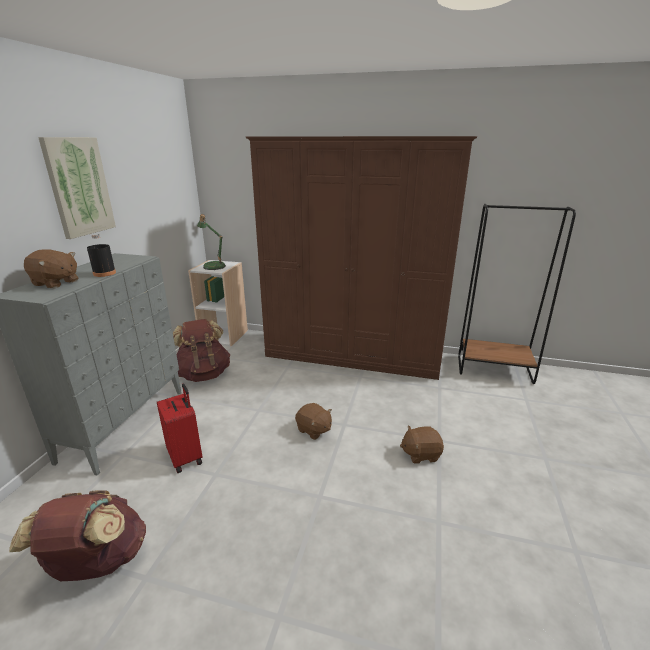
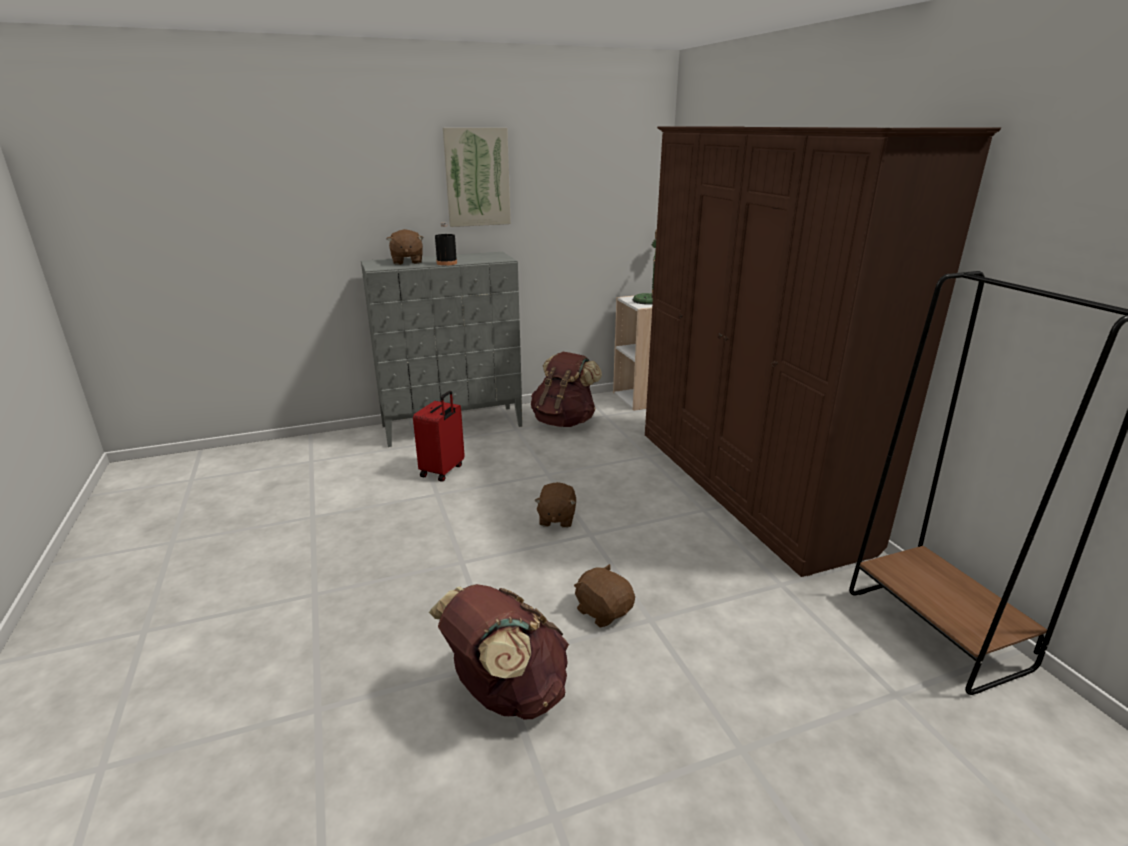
camera: 55 degrees right, 0 degrees up
(97, 563) = (312, 491): brown backpack -> brown backpack (506, 693)

